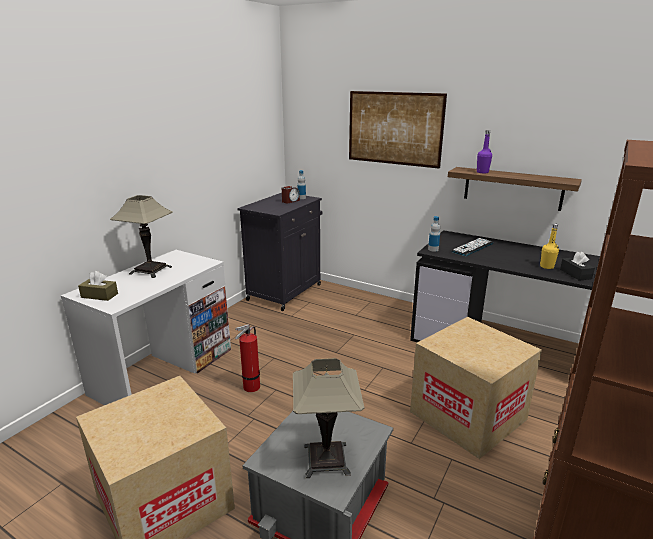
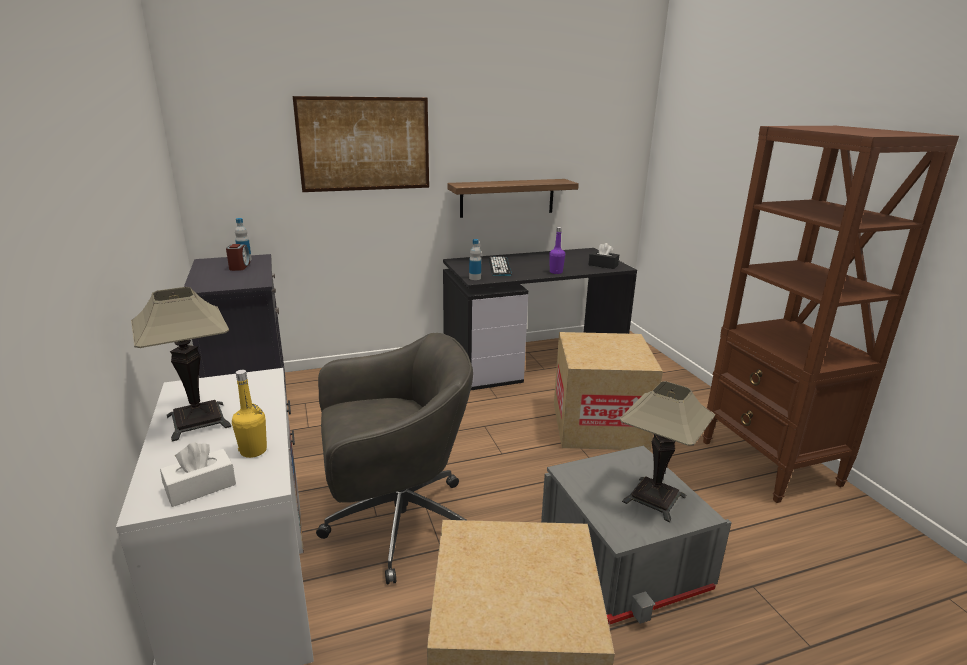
camera: 50 degrees left, 0 degrees up
(99, 295) = (201, 487): brown tissue box -> white tissue box
(250, 388) = (396, 523): fire extinguisher -> grey office chair
(482, 172) = (486, 184): purple bottle -> purple bottle (556, 272)
(547, 266) = (577, 265): yellow bottle -> yellow bottle (253, 451)

